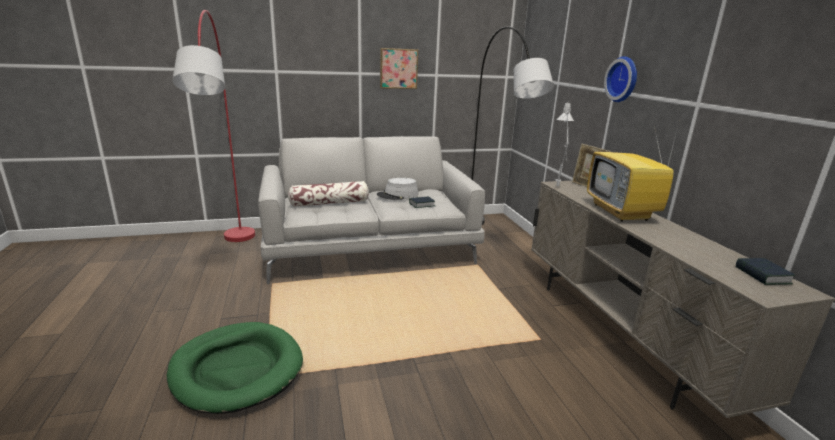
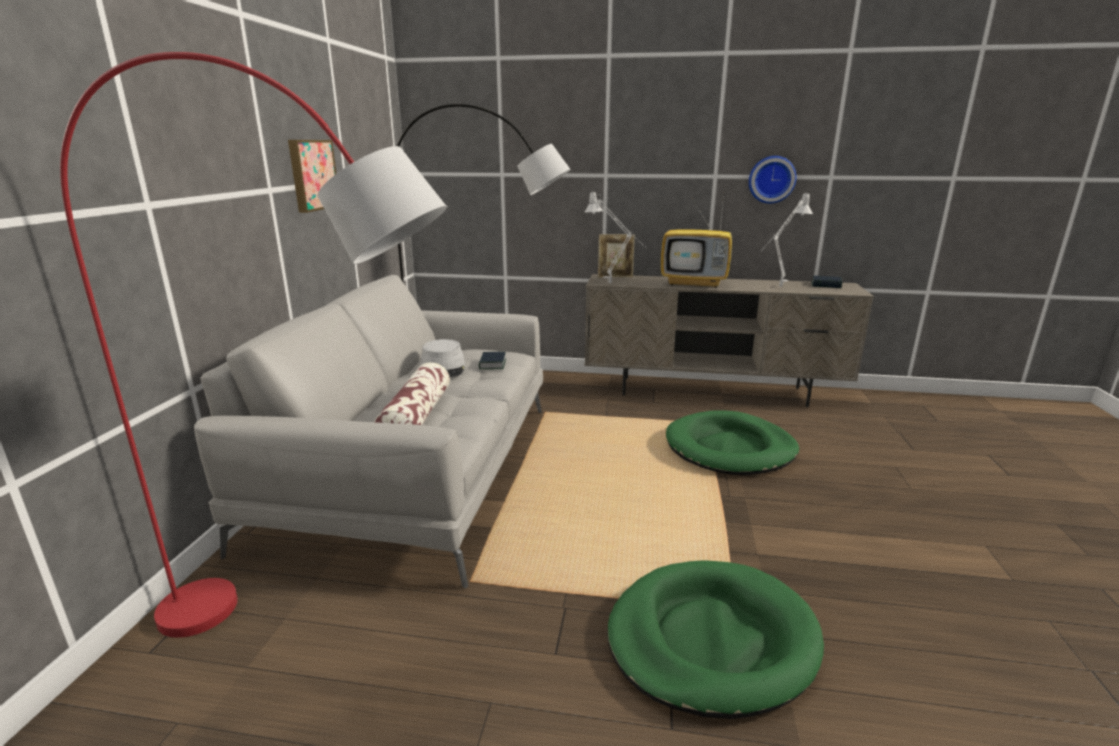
camera: 65 degrees left, 0 degrees up
(502, 357) = (730, 448): none -> green dog bed
(623, 79) = (621, 161): wall clock -> wall clock (771, 179)
(679, 248) = (777, 288): none -> grey table lamp

